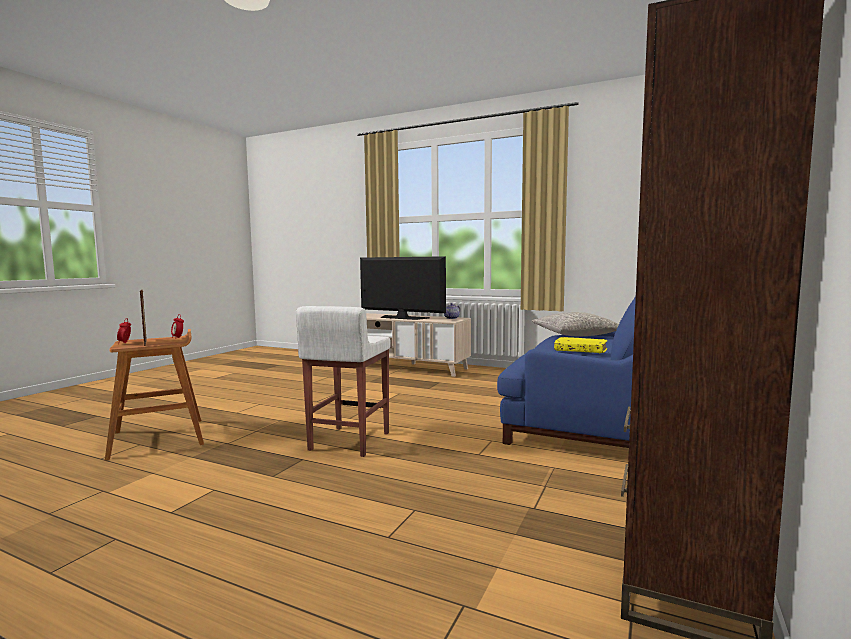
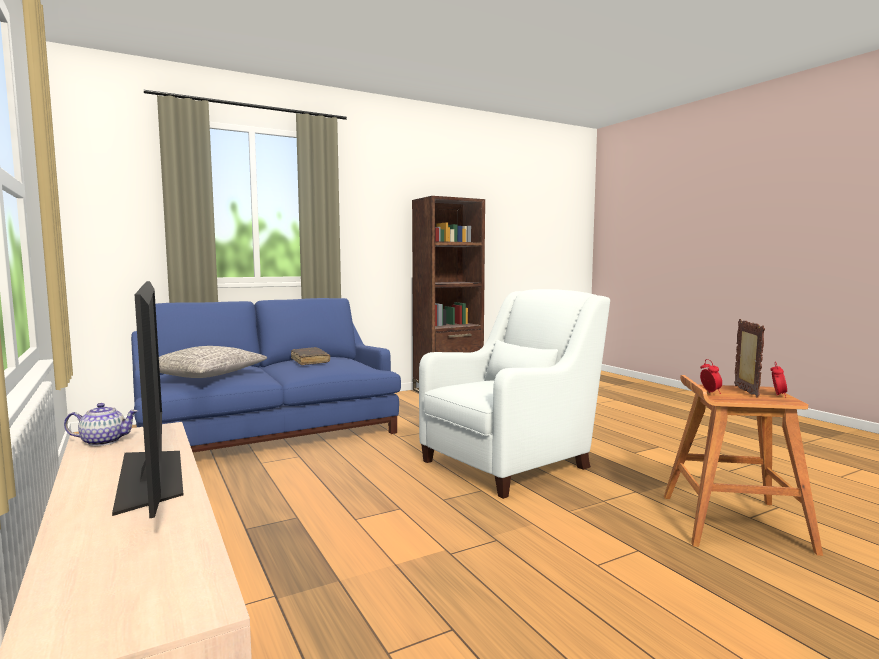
camera: 145 degrees left, 0 degrees up
(349, 441) = (510, 462): white stool -> white armchair
(580, 351) = (310, 361): yellow book -> brown book

